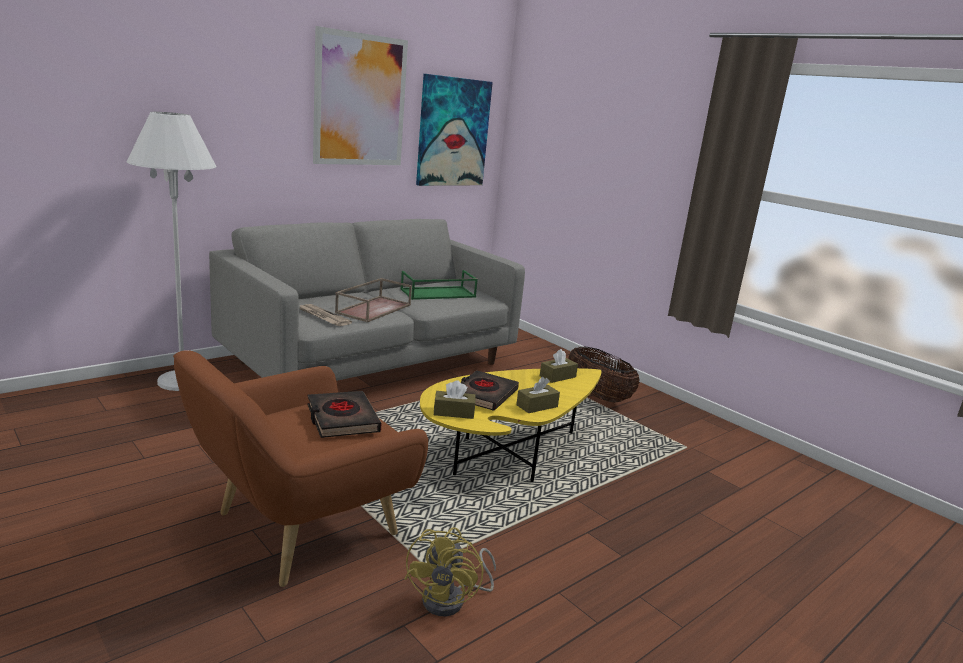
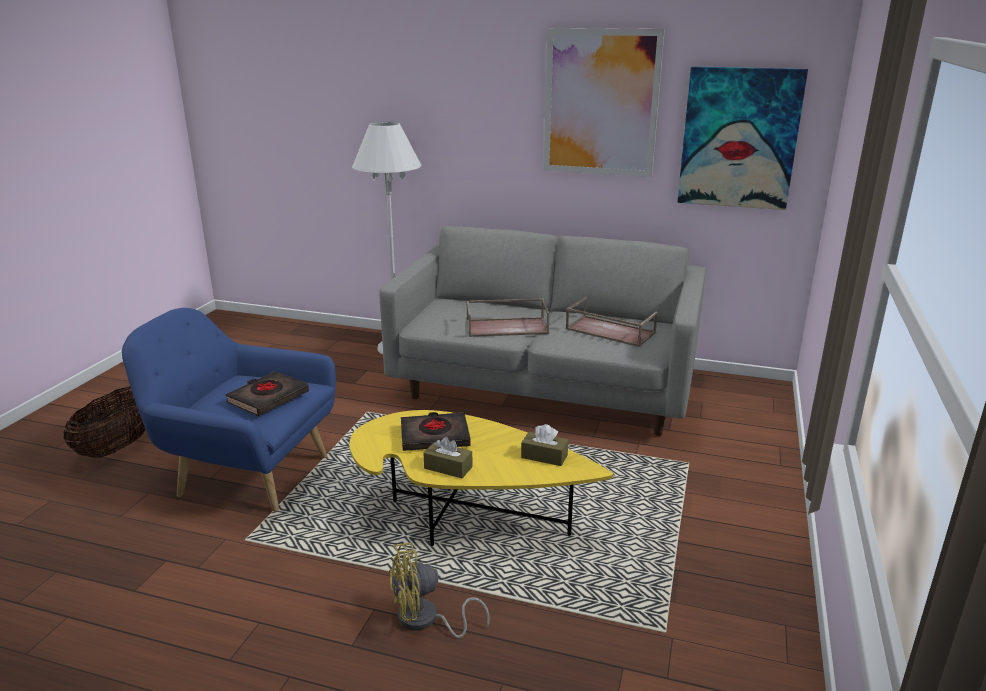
camera: 60 degrees right, 5 degrees up
(297, 529) = (247, 472): brown armchair -> blue armchair
(323, 317) = (449, 321): newspaper -> none
(437, 293) = (609, 331): green tray -> brown tray
(452, 600) = (210, 570): yellow fan -> yellow fan (425, 620)
(454, 412) = (377, 436): brown tissue box -> none
(598, 396) = (701, 523): basket -> basket (119, 446)

